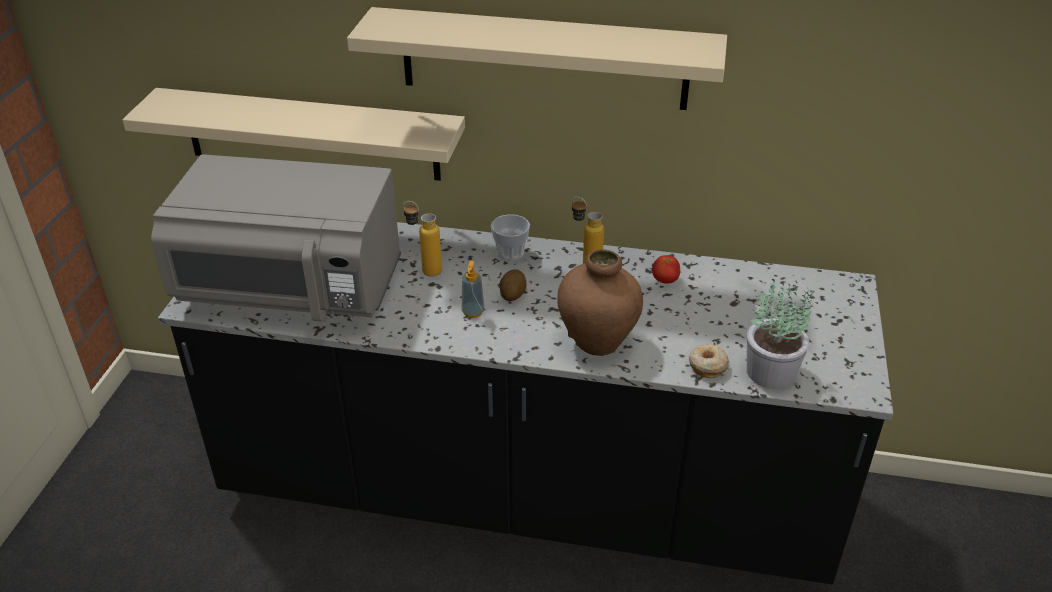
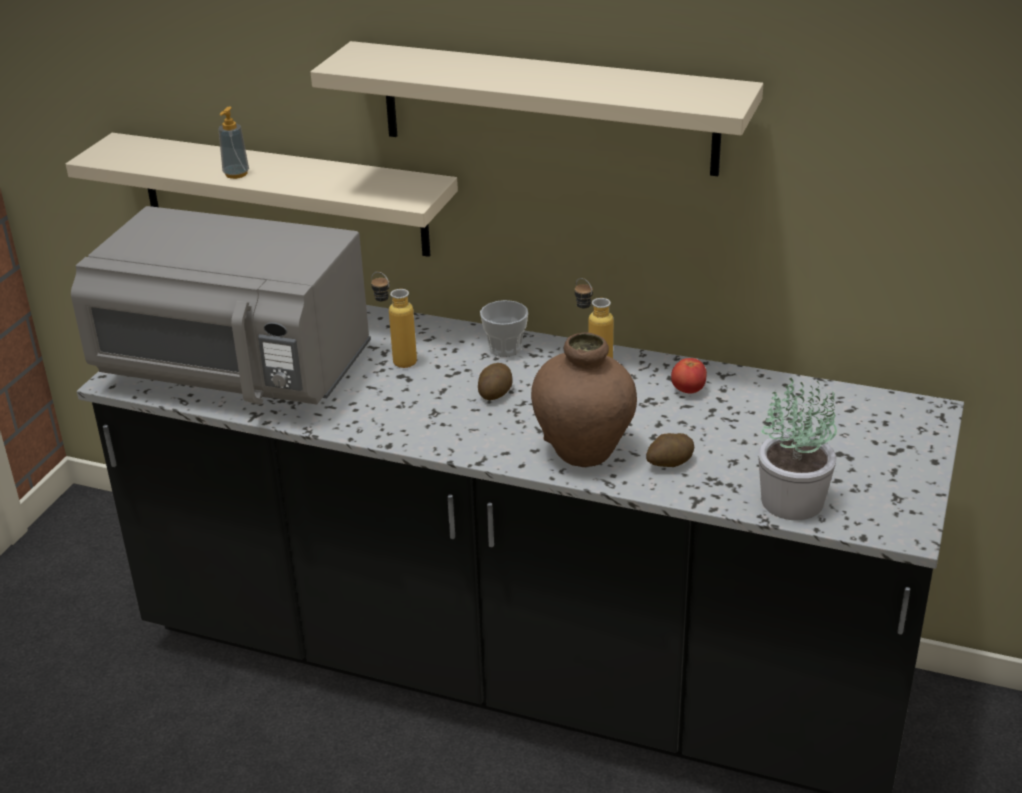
camera: 10 degrees right, 5 degrees down
(473, 312) = (441, 409): soap dispenser -> soap dispenser (236, 174)
(667, 346) = (669, 463): none -> potato
(707, 366) = (713, 488): donut -> none

